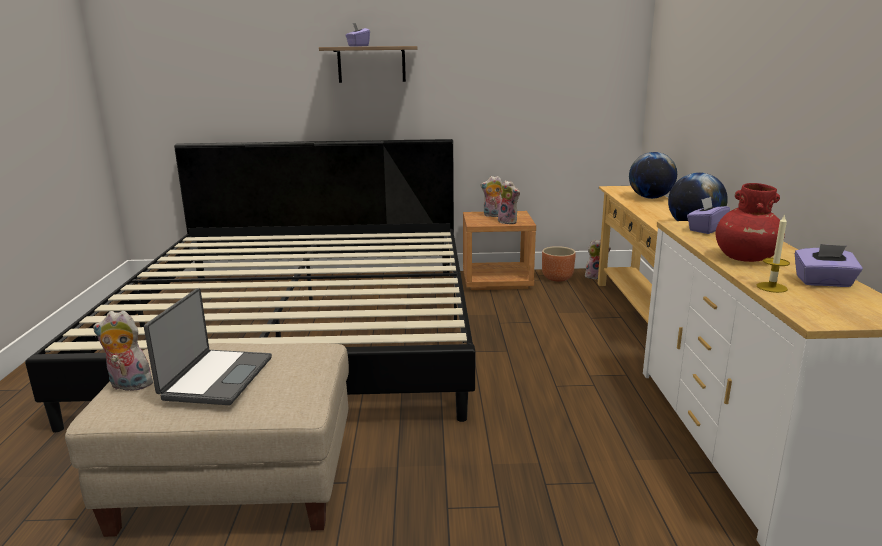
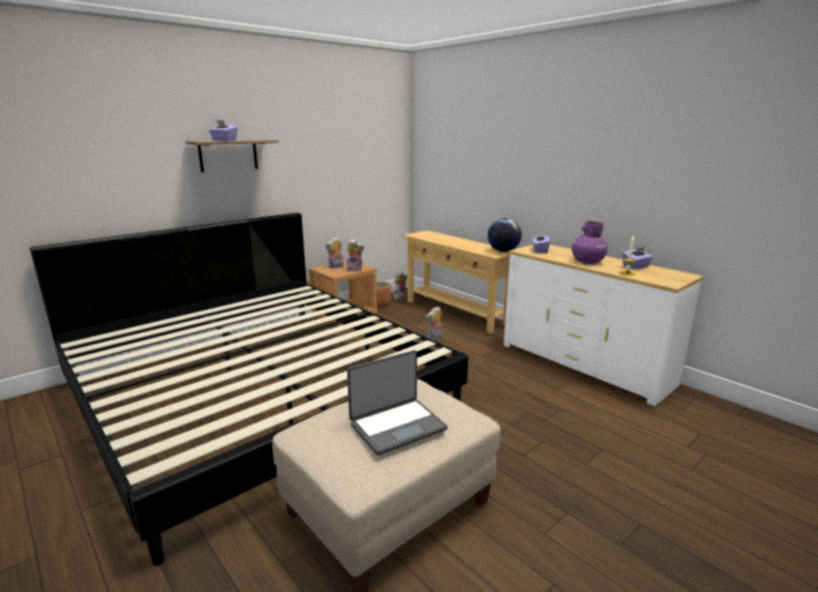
camera: 40 degrees left, 0 degrees up
(128, 386) = (339, 460): plush toy -> plush toy (434, 338)
(216, 378) = (397, 426): laptop -> laptop turned 90 degrees clockwise
(650, 198) = (446, 238): globe -> none
(745, 258) = (587, 262): red vase -> purple vase

